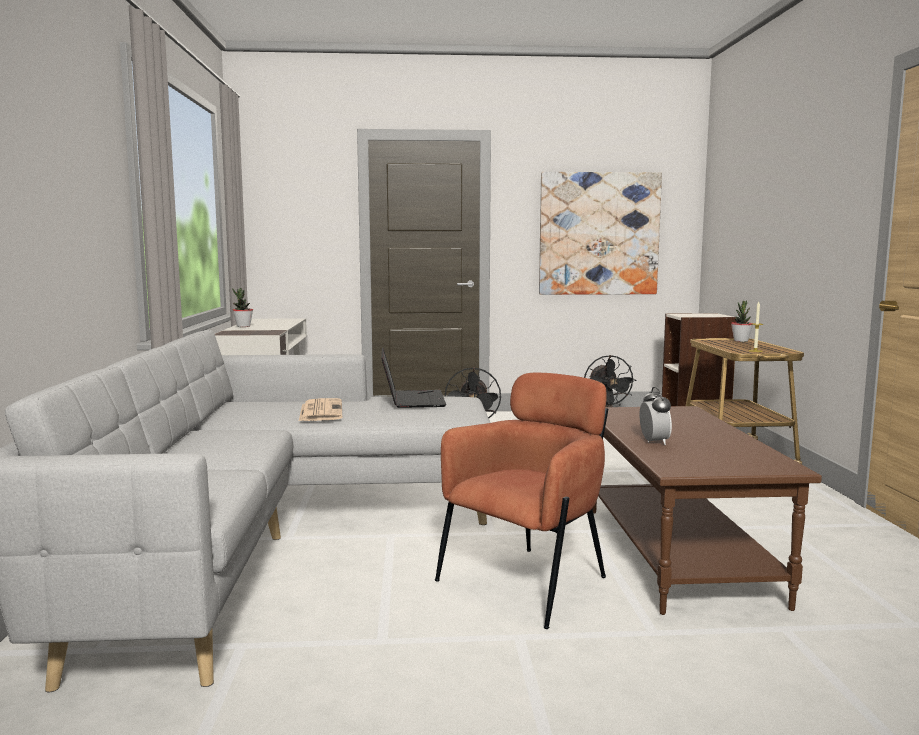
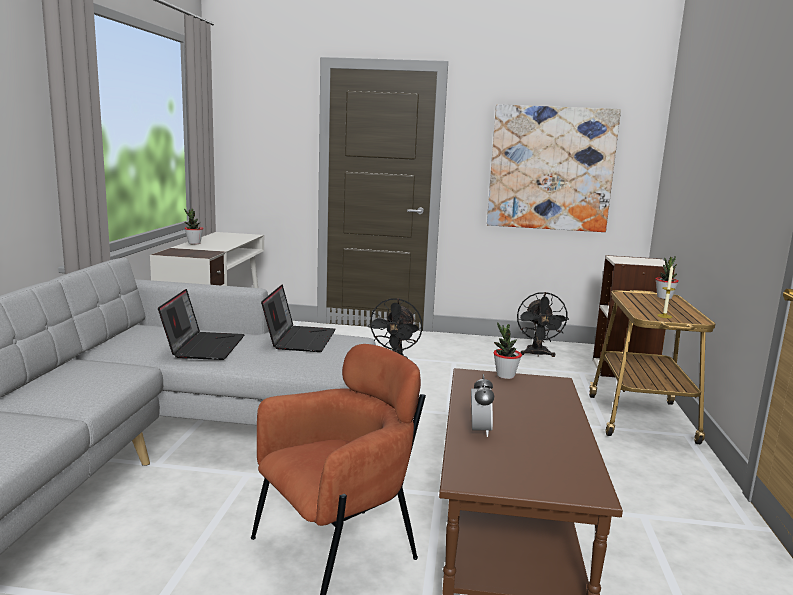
camera: 10 degrees right, 5 degrees up
(320, 411) = (204, 346): newspaper -> laptop
(637, 408) = (505, 376): none -> potted plant

